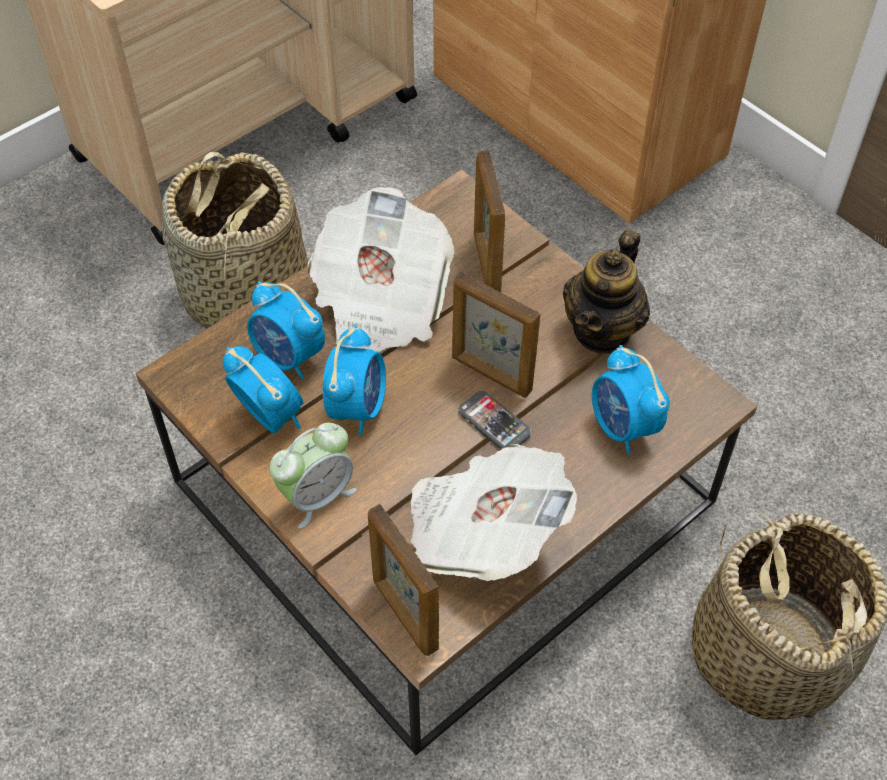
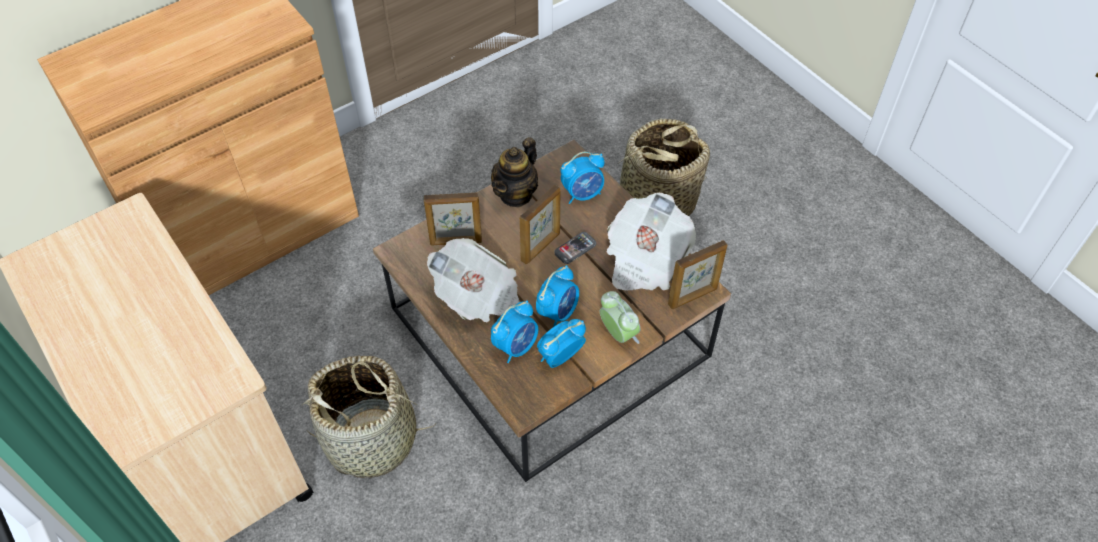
camera: 85 degrees left, 0 degrees up
(357, 407) = (558, 312): alarm clock -> alarm clock turned 105 degrees clockwise
(602, 330) = (516, 194): teapot -> teapot turned 90 degrees clockwise

